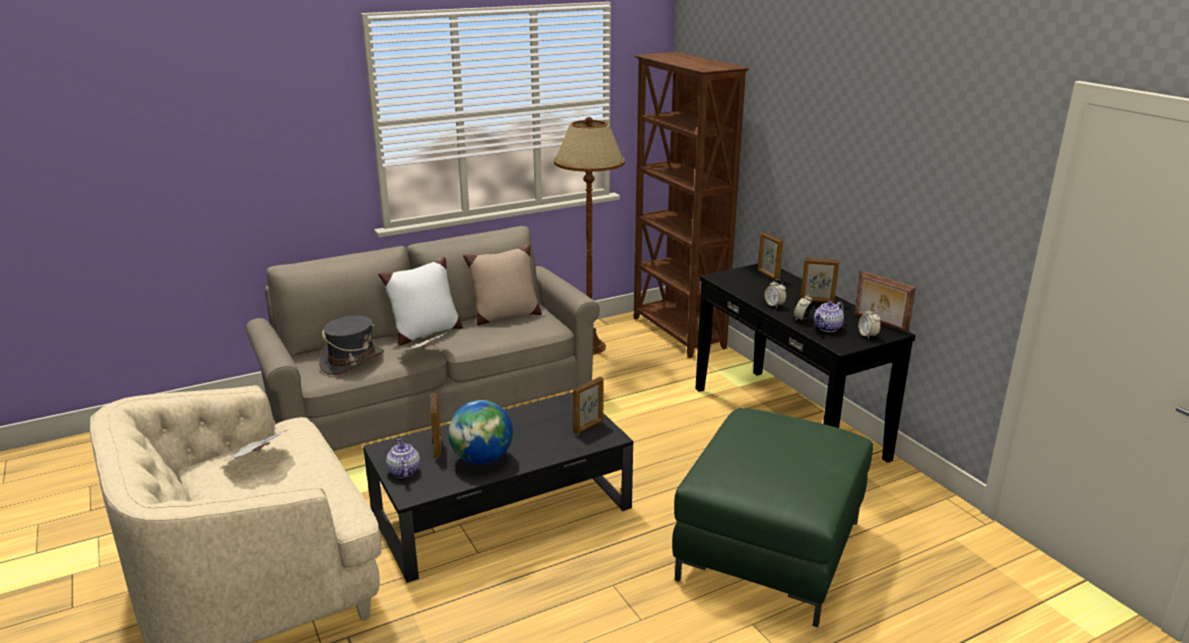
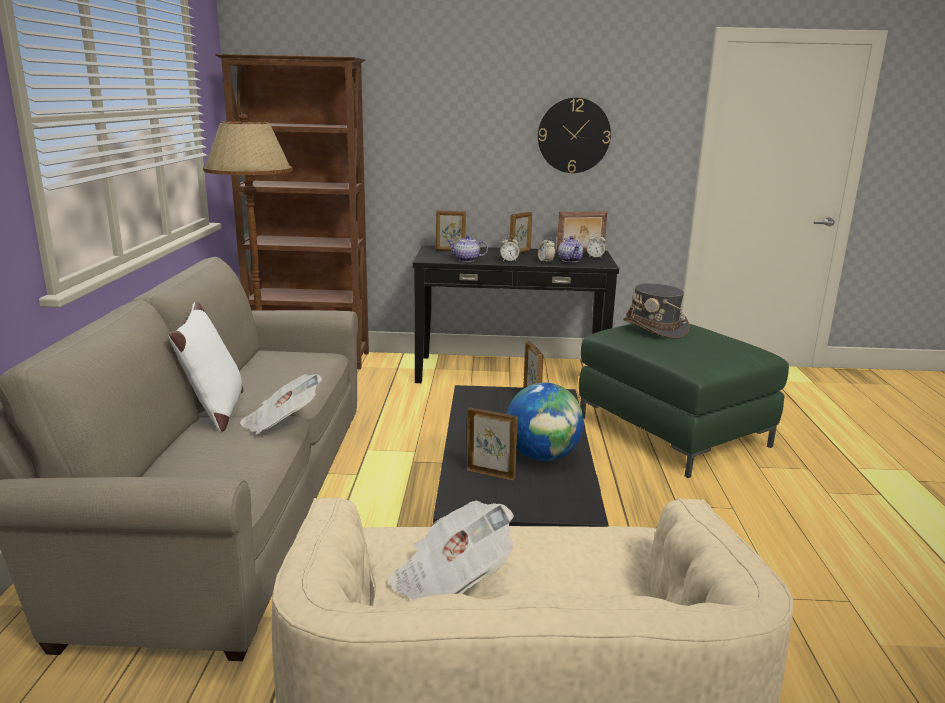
camera: 60 degrees left, 5 degrees down
(352, 361) = (212, 468): grey hat -> grey hat (655, 329)
(403, 471) = (525, 504): teapot -> teapot (466, 260)
(505, 316) = (255, 367): beige pillow -> none
(904, 186) = (573, 135): none -> wall clock

